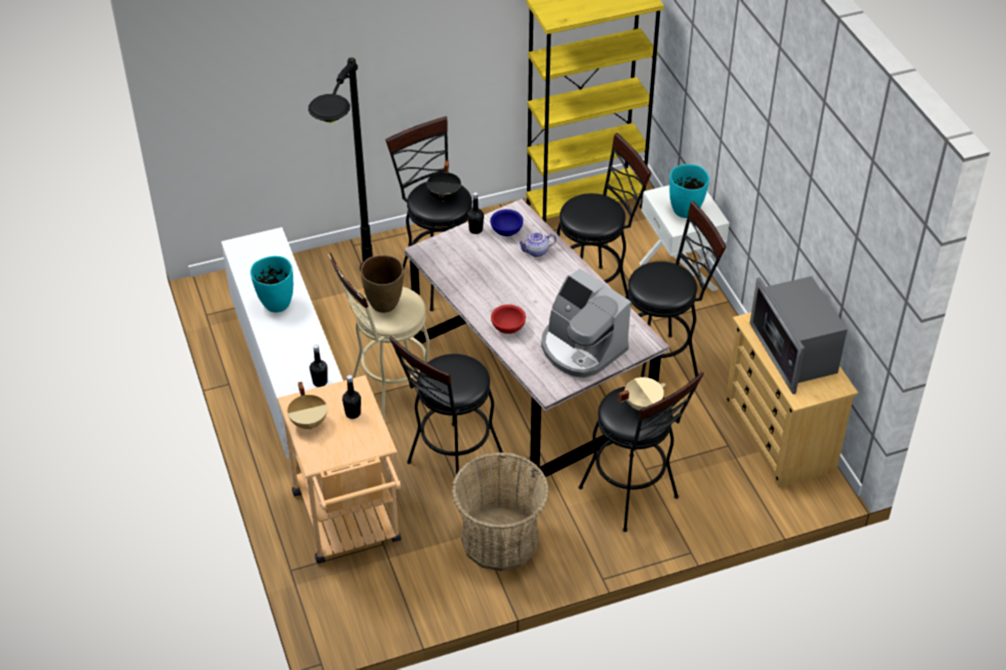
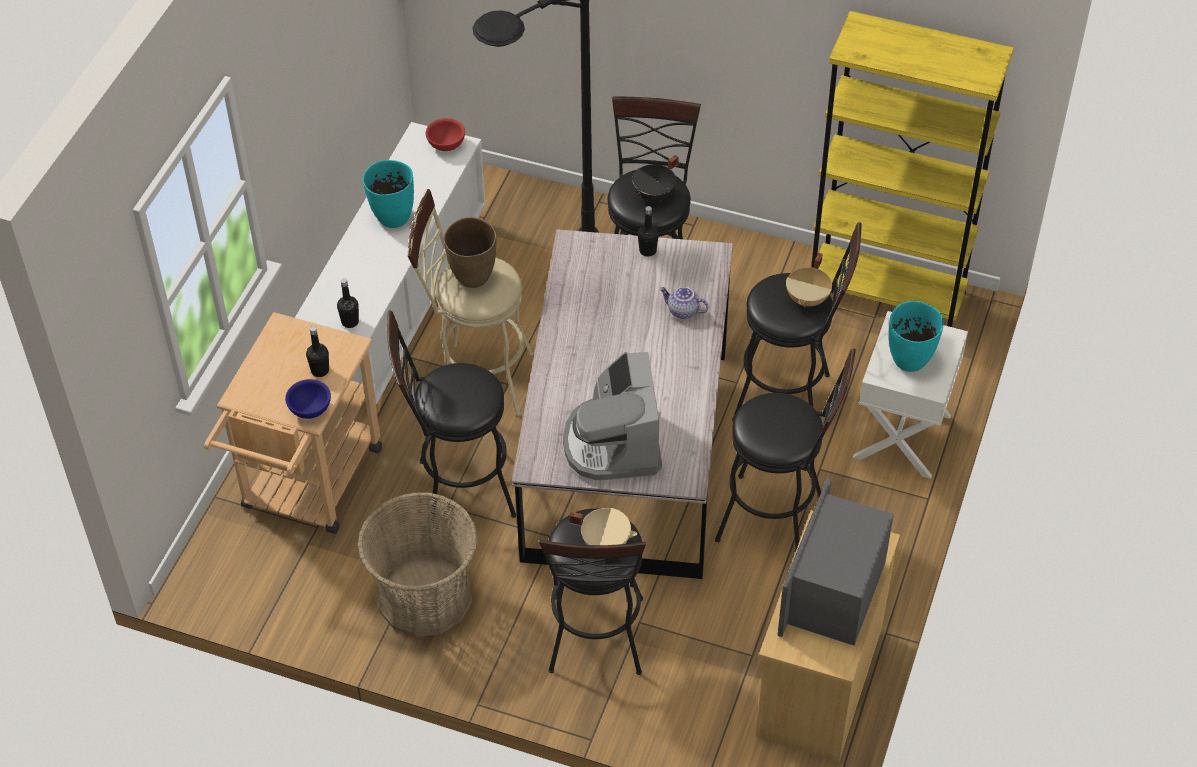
camera: 40 degrees right, 5 degrees up
(309, 422) = (274, 354): beige cooking pot -> beige cooking pot (808, 299)
(506, 231) = (676, 270): blue bowl -> blue bowl (310, 409)
(508, 328) = (565, 376): red bowl -> red bowl (446, 145)

